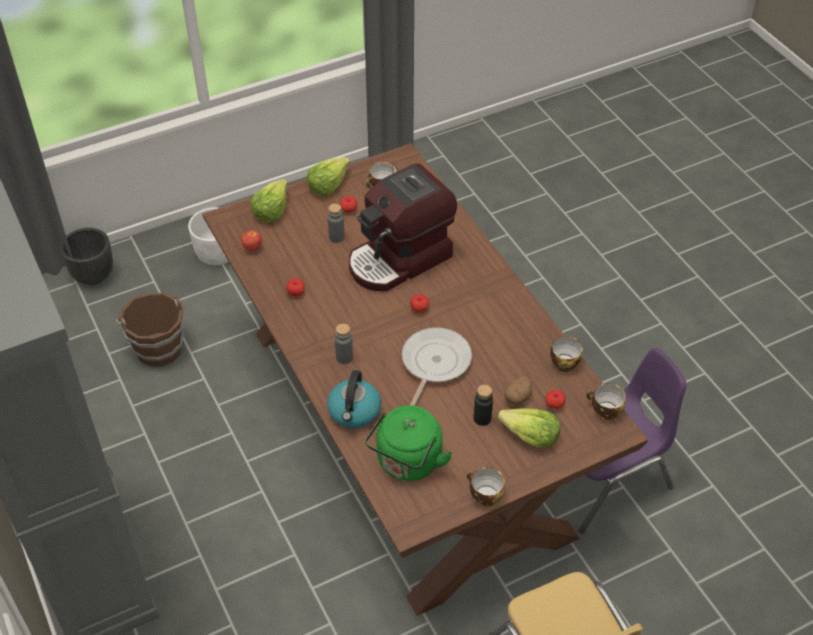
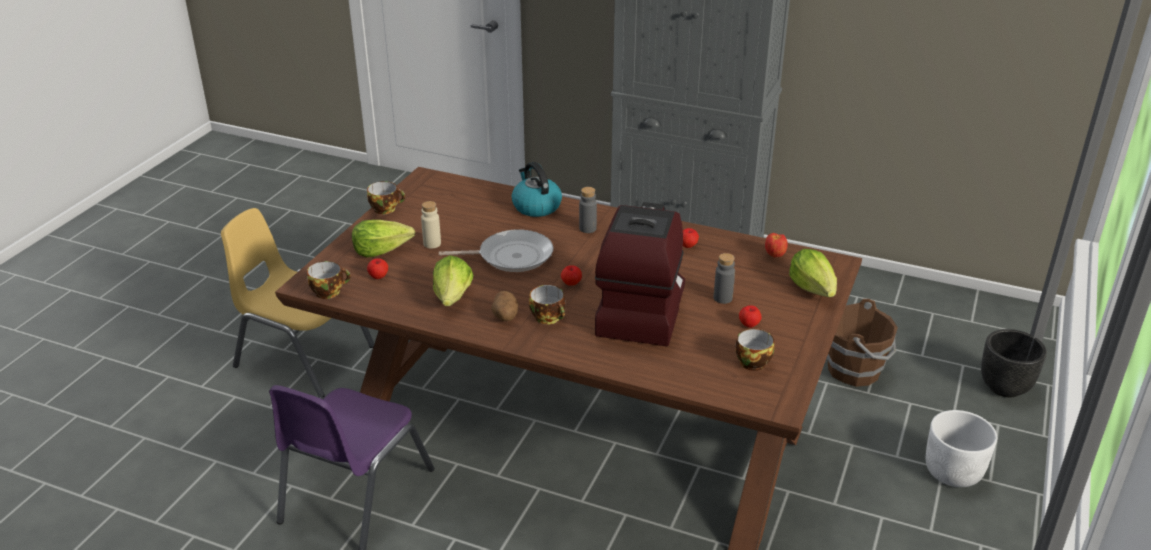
camera: 140 degrees right, 15 degrees down
(328, 185) = (805, 335): lettuce -> lettuce (453, 297)
(407, 463) = (462, 200): green kettle -> none
(434, 363) = (511, 256): frying pan -> frying pan turned 75 degrees counterclockwise
(482, 418) = (432, 244): black bottle -> beige bottle
(518, 397) = (415, 267): potato -> potato (505, 316)
(563, 362) = (397, 307): cup -> cup (549, 318)

